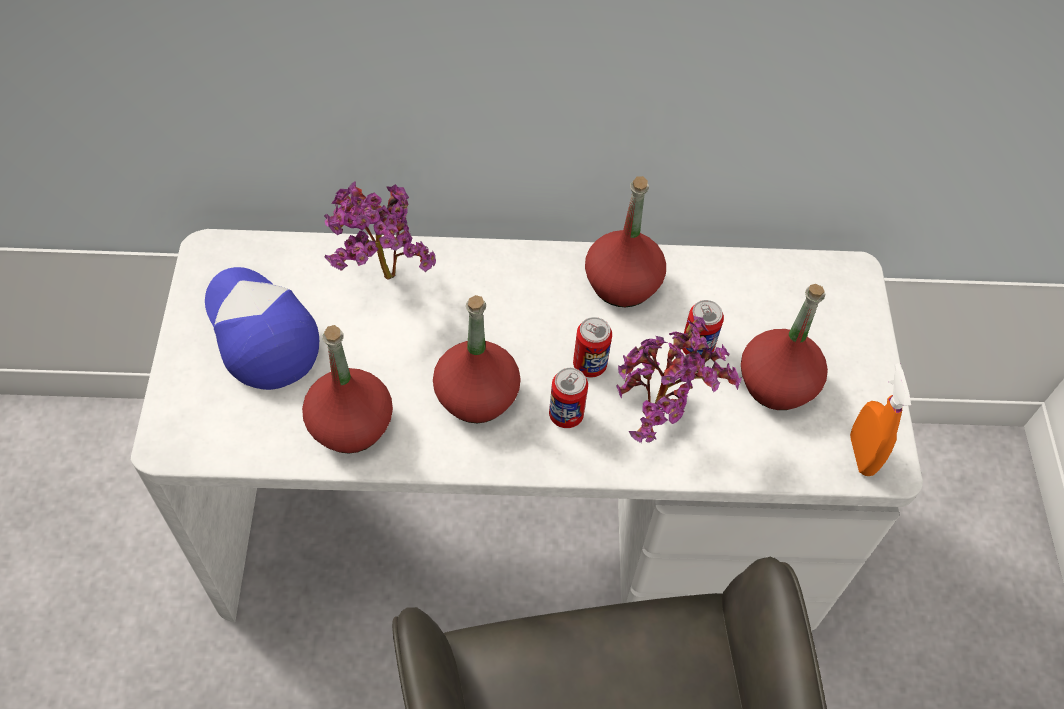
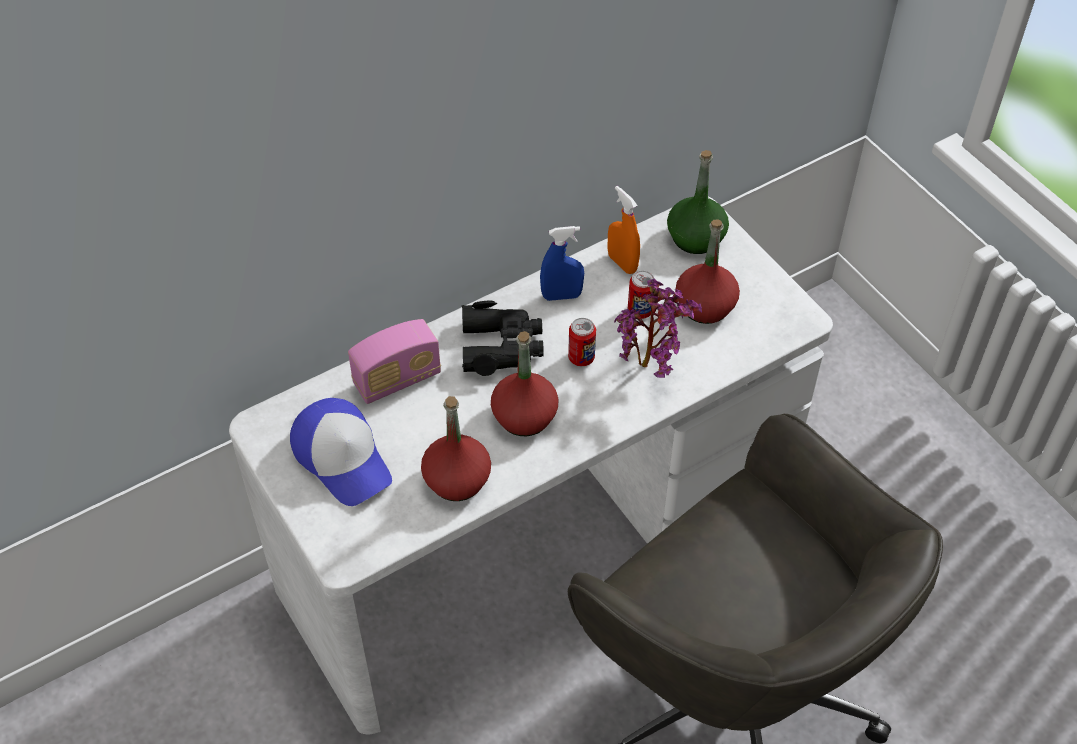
camera: 30 degrees left, 5 degrees down
(260, 333) = (343, 458): cap -> cap turned 150 degrees counterclockwise
(380, 280) = (397, 379): potted plant -> radio
(514, 304) = (501, 346): none -> black binoculars
(566, 415) = (591, 396): can -> none
(622, 284) = (561, 296): red bottle -> blue spray bottle
(825, 299) = (695, 238): none -> green bottle
(861, 454) = (785, 320): orange spray bottle -> orange spray bottle (622, 263)

